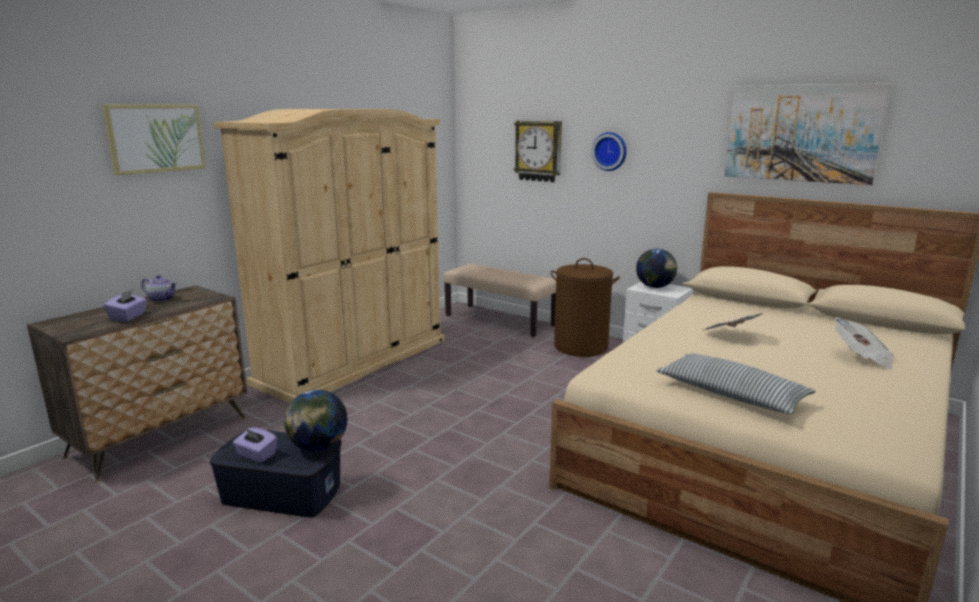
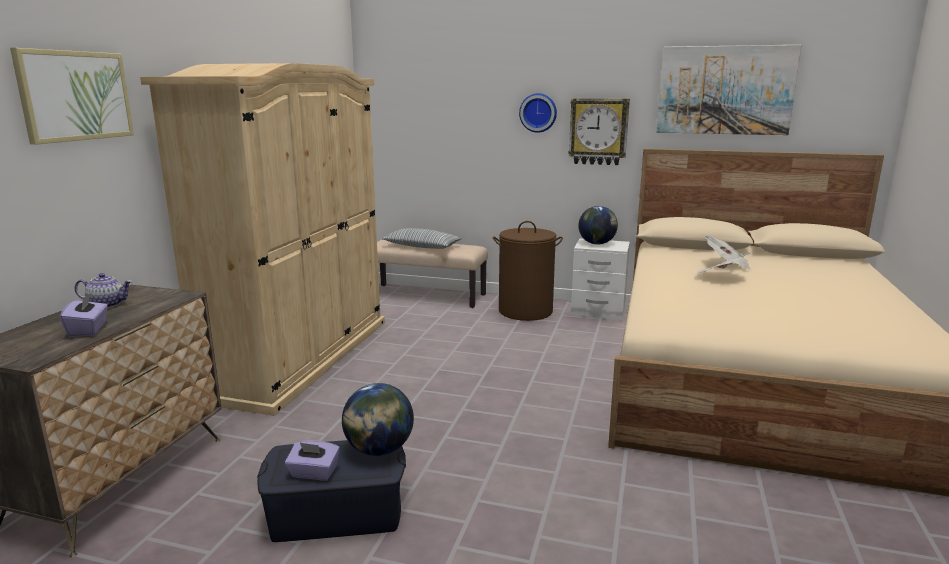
camera: 20 degrees left, 0 degrees up
(538, 151) = (458, 115): wall clock -> wall clock (598, 131)
(731, 395) = (780, 326): pillow -> pillow (422, 247)
(862, 358) = (833, 283): newspaper -> newspaper (727, 265)

